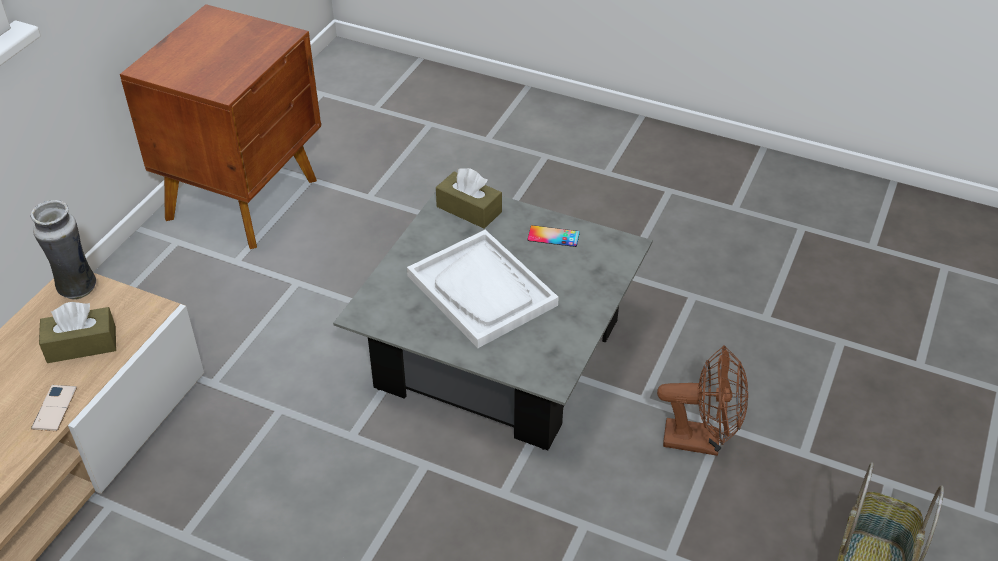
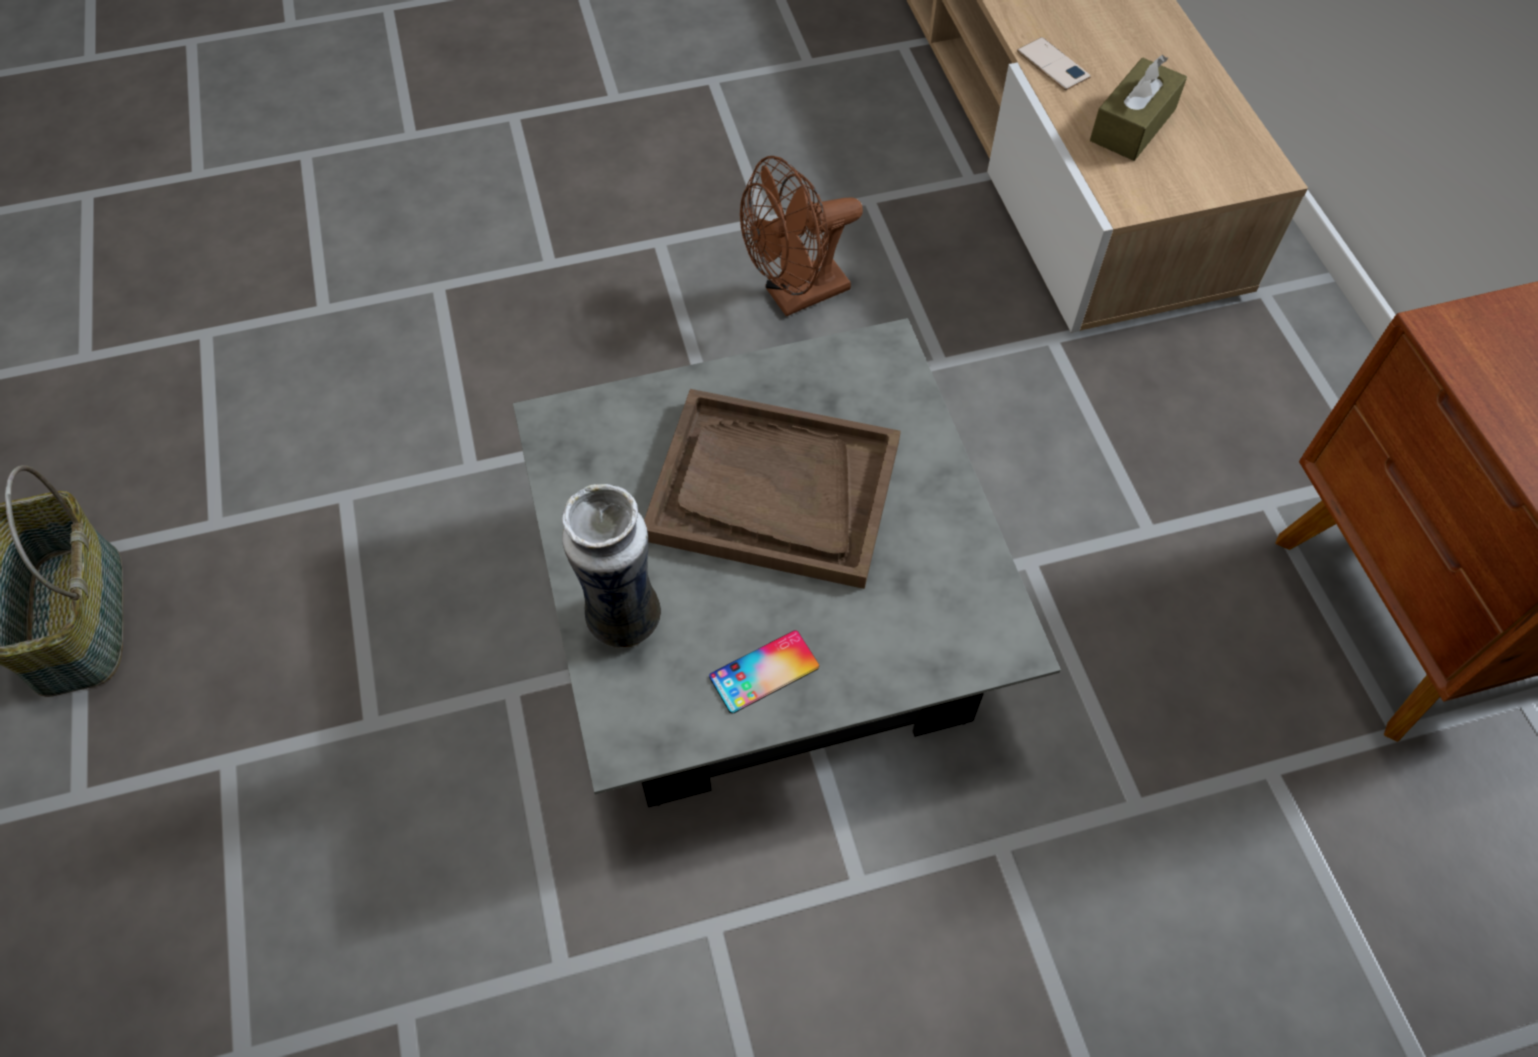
camera: 140 degrees right, 15 degrees up
(77, 289) = (1243, 168): vase -> vase (623, 618)
(469, 209) = (949, 629): brown tissue box -> none
(482, 290) = (772, 491): white tray -> brown tray
(701, 440) = (388, 678): brown fan -> brown fan (796, 295)

